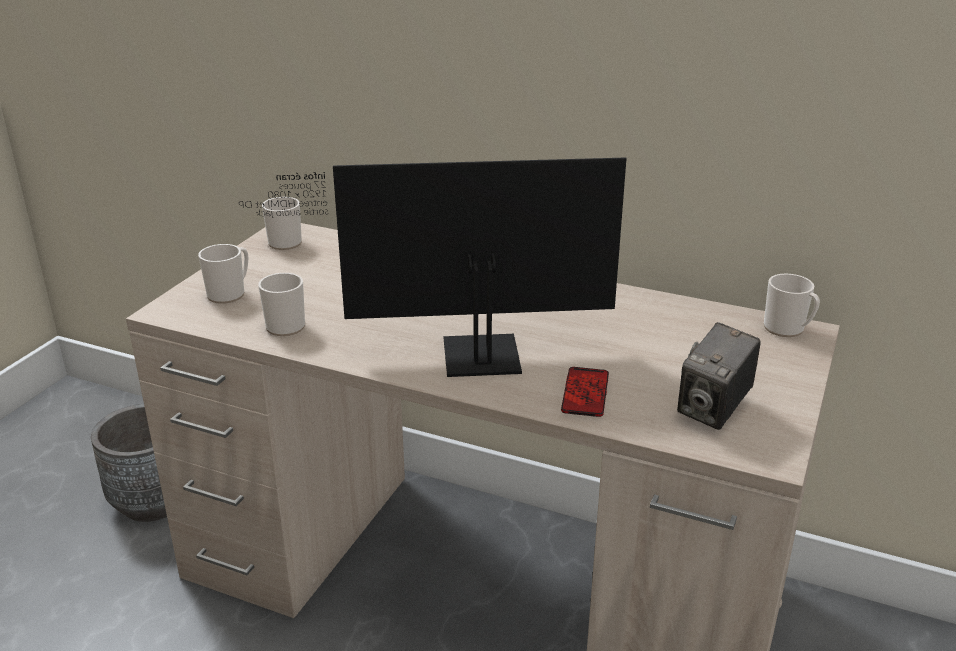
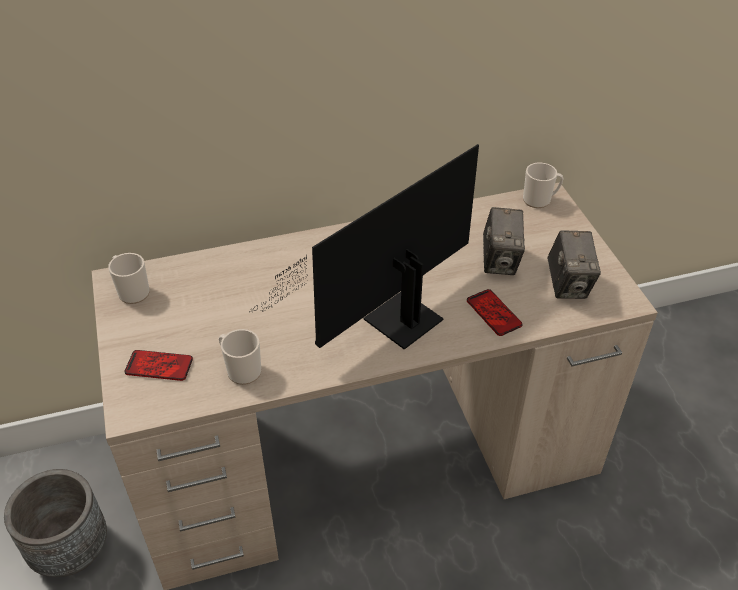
camera: 40 degrees left, 15 degrees up
(230, 293) = (159, 366): mug -> phone
(658, 357) = (500, 261): none -> camera

